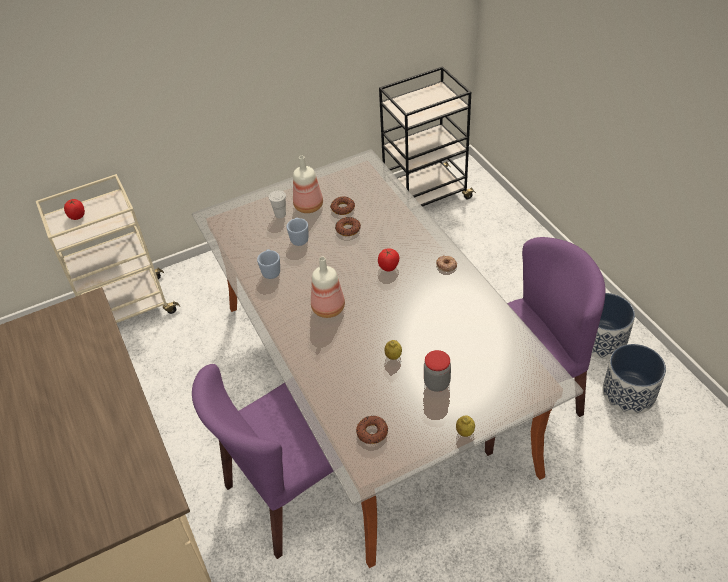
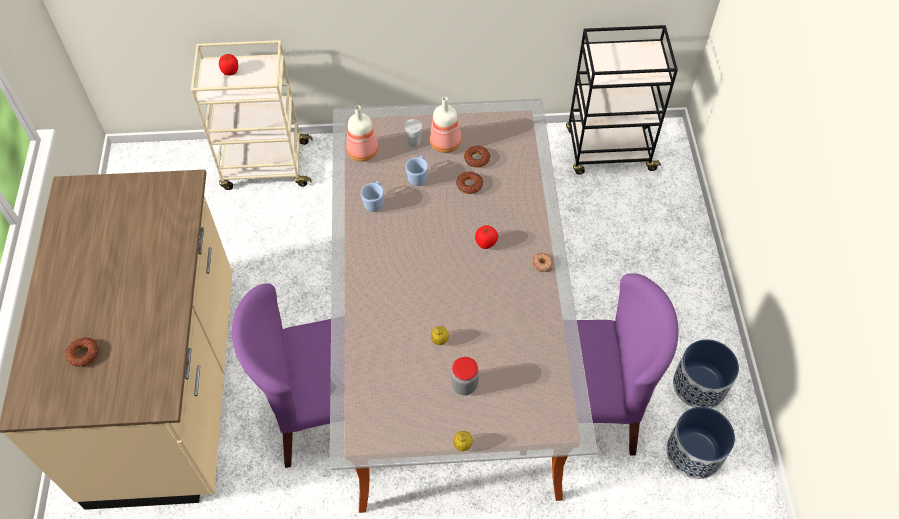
camera: 20 degrees right, 10 degrees up
(328, 309) = (406, 265): bottle -> bottle (362, 153)
(372, 432) = (380, 408): donut -> donut (83, 354)

